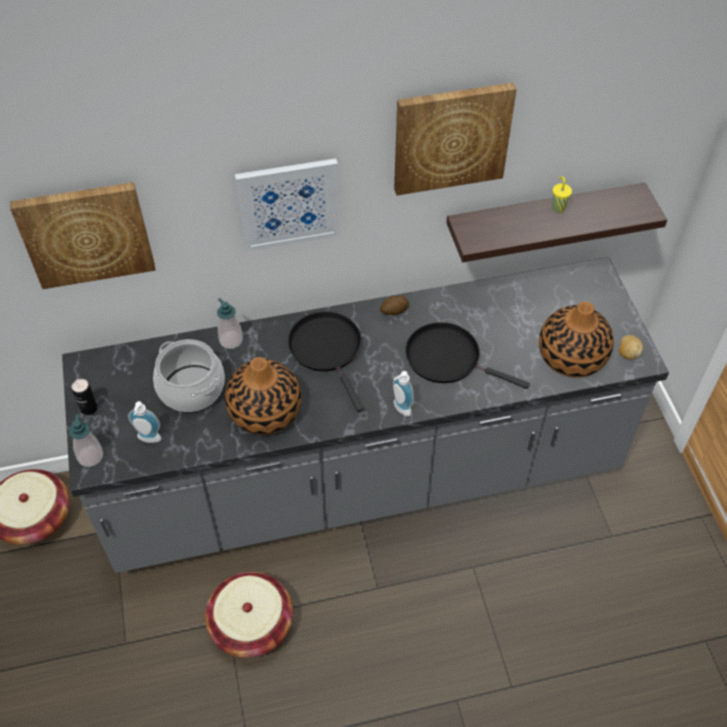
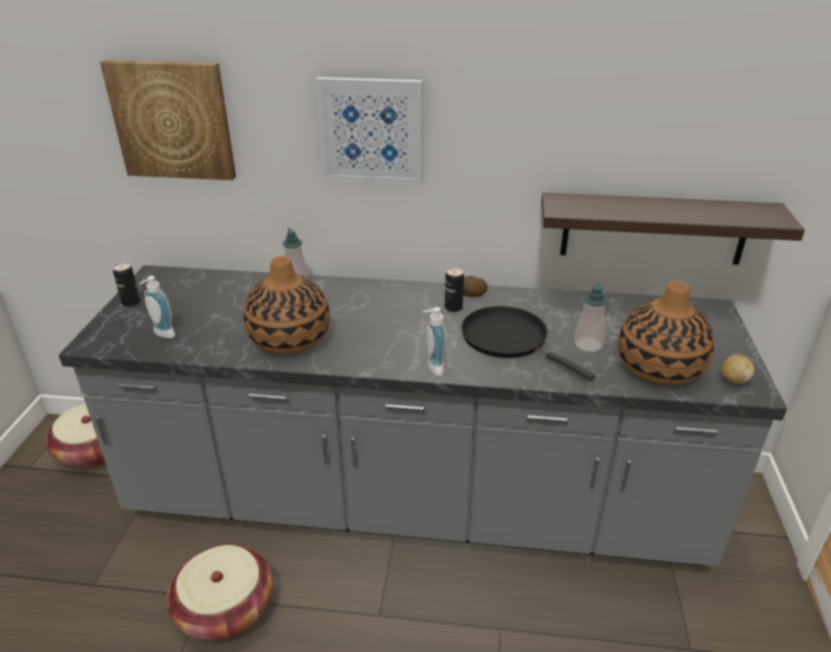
camera: 20 degrees right, 20 degrees down
(90, 456) = (99, 335): soap dispenser -> soap dispenser (588, 345)
(191, 388) = (233, 308): cooking pot -> none
(327, 349) = (385, 308): black frying pan -> none
(386, 332) = (453, 308): none -> can
(451, 137) = (550, 80): picture -> none
(557, 208) = (670, 203): yellow cup -> none

